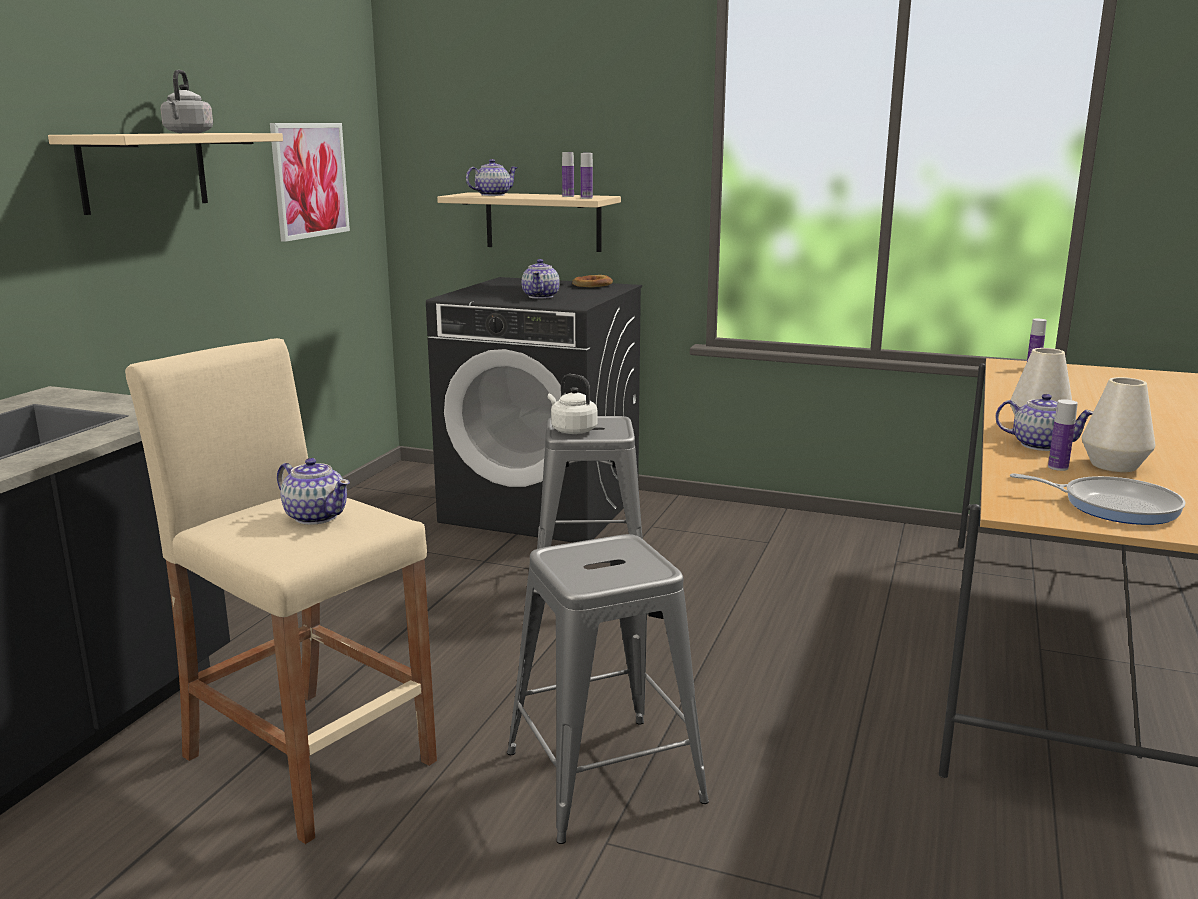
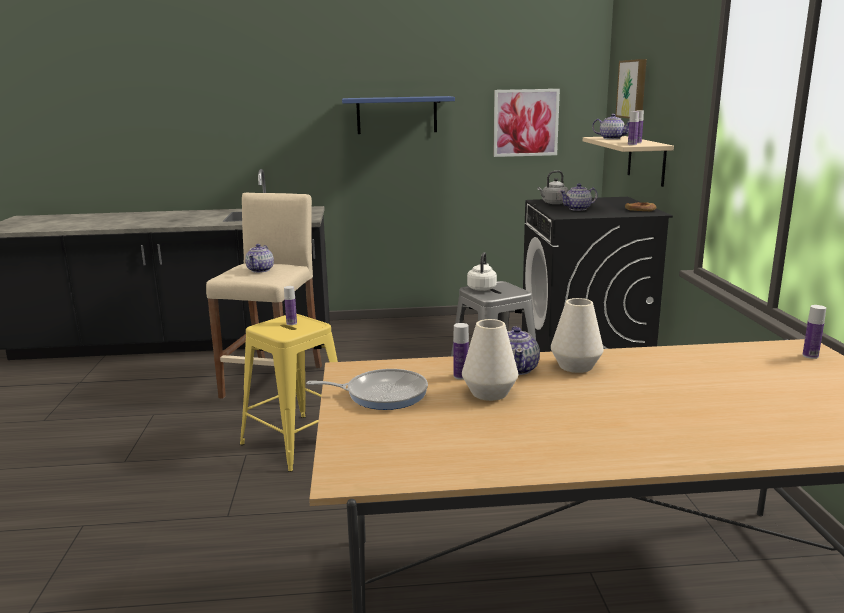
camera: 65 degrees right, 0 degrees up
(144, 171) = (397, 115): beige shelf -> blue shelf
(188, 133) = (414, 96): grey kettle -> grey kettle (553, 203)
(480, 124) = (633, 89): none -> picture
(589, 558) = (291, 323): none -> bottle
(604, 777) = (297, 442): grey stool -> yellow stool
(1113, 506) = (382, 394): frying pan -> frying pan turned 90 degrees counterclockwise

